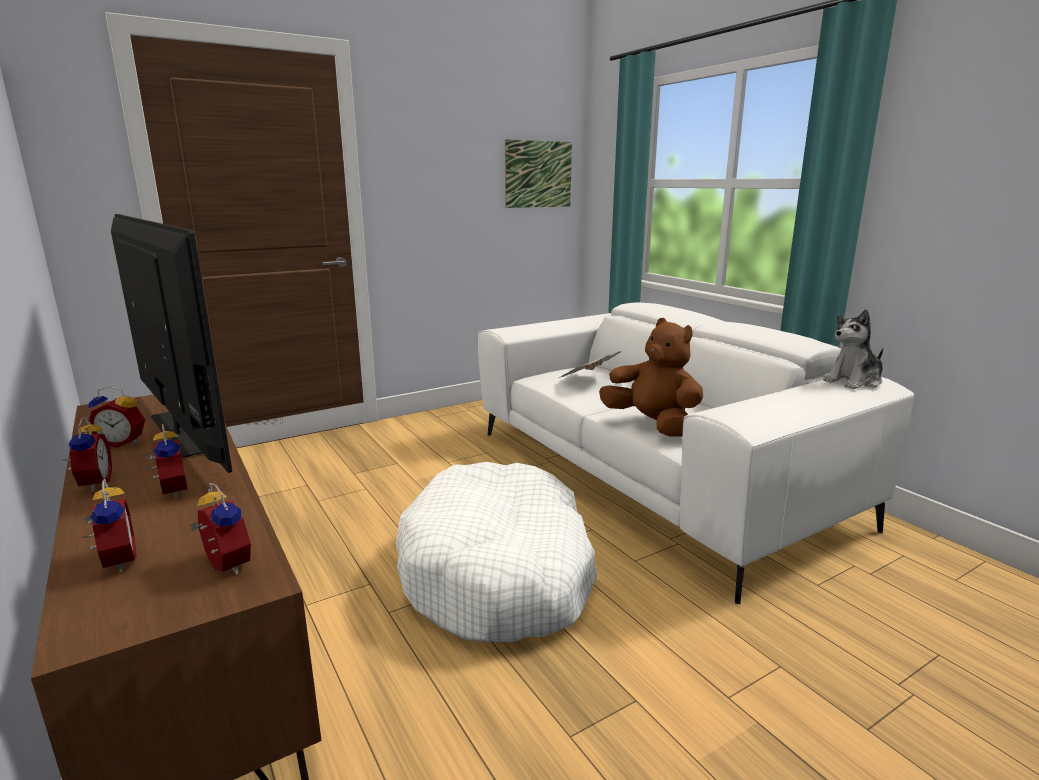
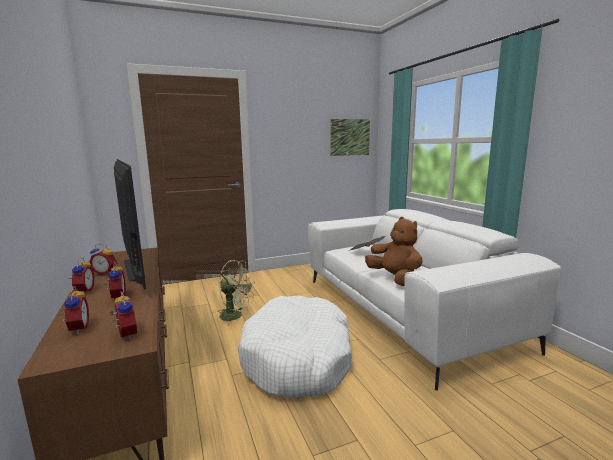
camera: 10 degrees right, 5 degrees down
(365, 505) = (236, 316): none -> green fan
(854, 381) = (520, 257): plush toy -> none

